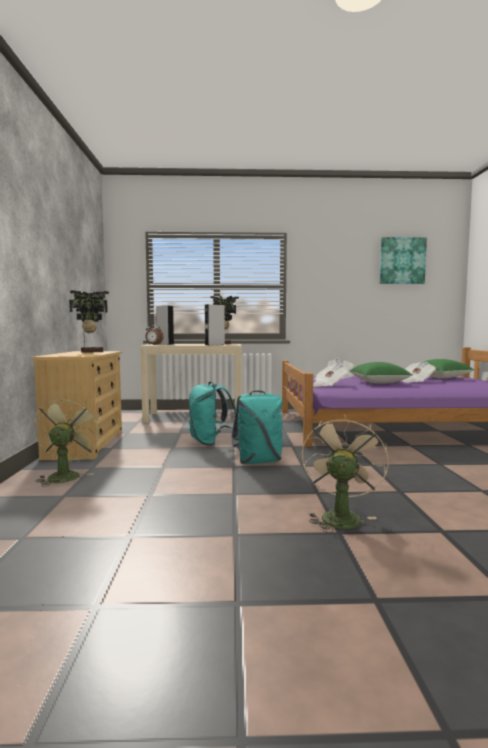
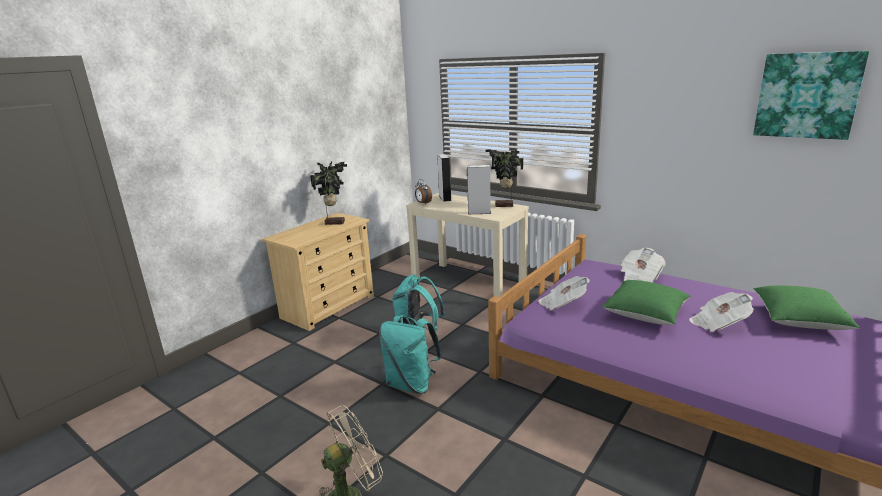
camera: 40 degrees right, 15 degrees up
(65, 475) = (268, 347): green fan -> none

